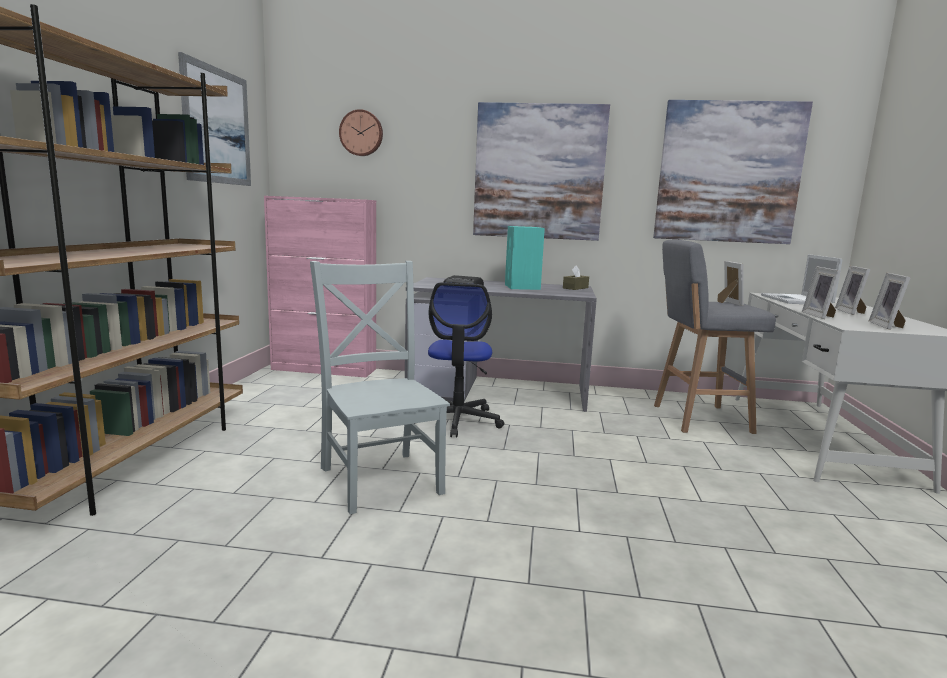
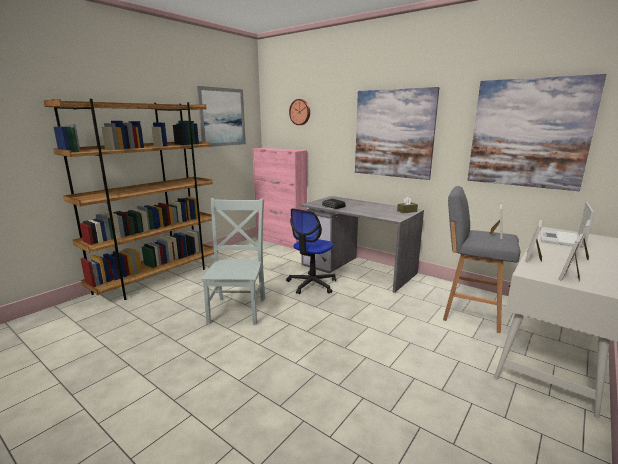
camera: 30 degrees right, 5 degrees up
(522, 287) = (371, 208): turquoise speaker -> none

